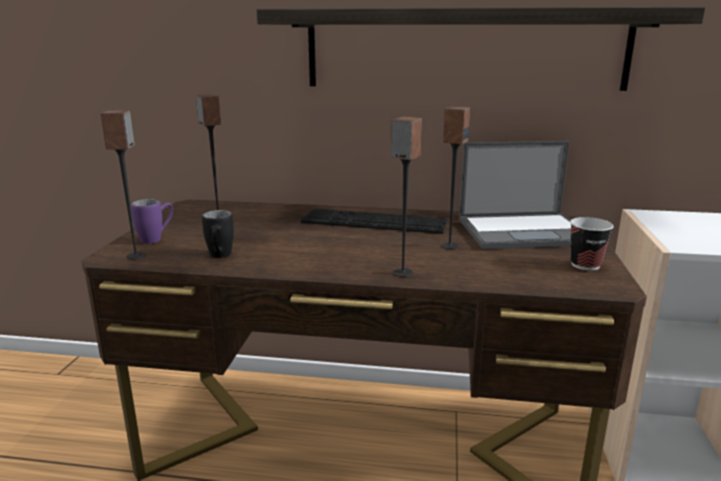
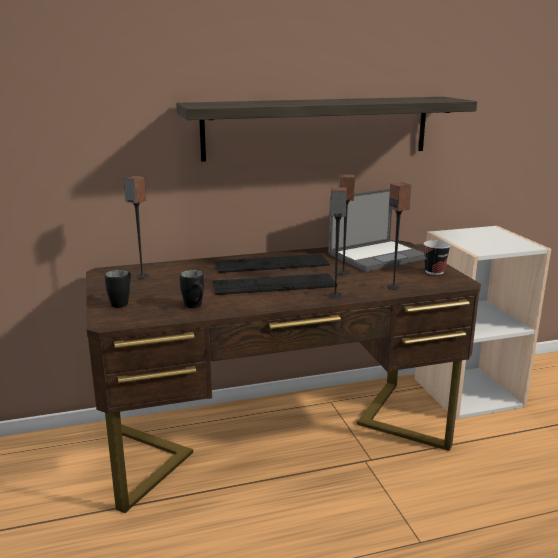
camera: 25 degrees left, 0 degrees up
(136, 256) = (128, 317): speaker -> speaker (393, 287)
(157, 238) = (122, 302): purple mug -> black mug
(344, 246) = (274, 284): none -> keyboard

